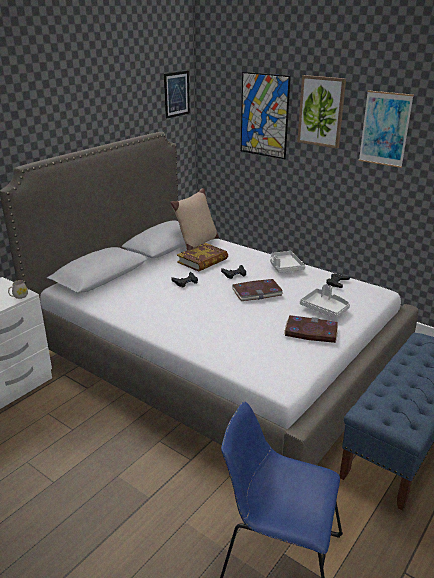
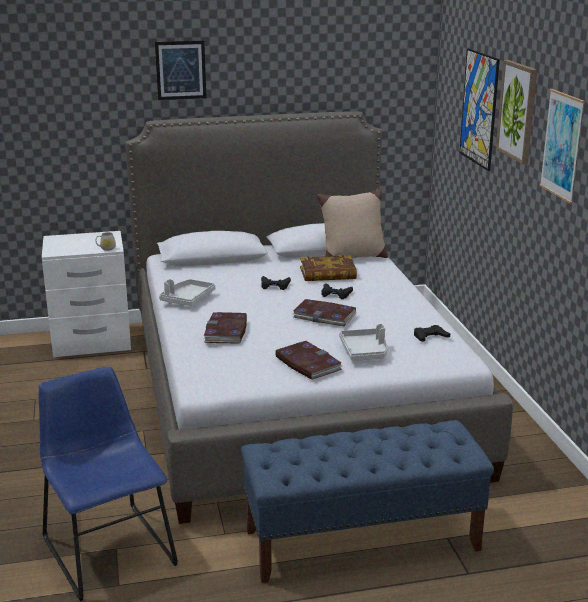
camera: 40 degrees right, 5 degrees down
(176, 94) = (402, 68): picture -> picture (180, 70)
(220, 330) = (226, 331): none -> book
(284, 267) = (403, 304): grey tray -> grey tray (187, 299)

